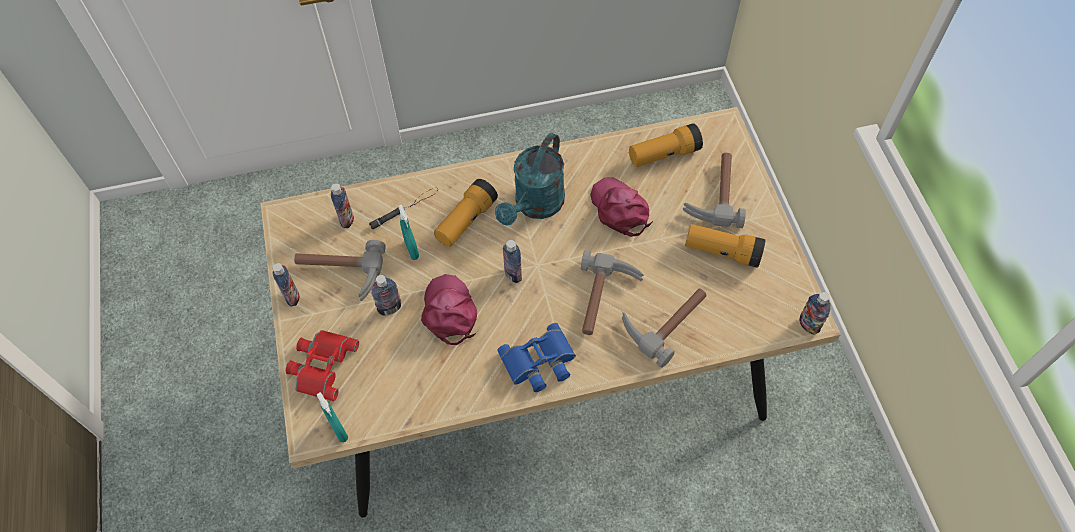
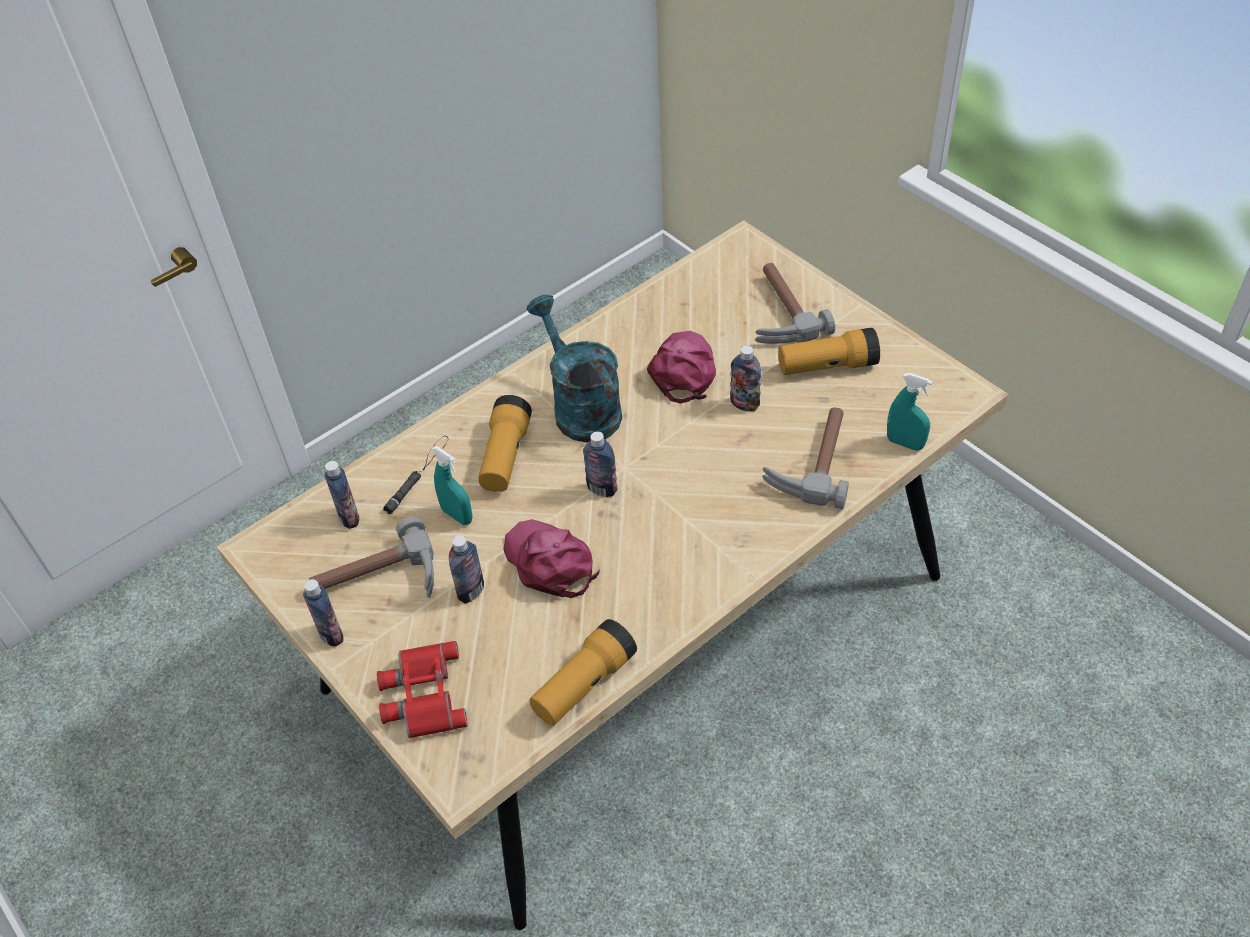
camera: 25 degrees left, 10 degrees down
(339, 430) = (494, 758): turquoise spray bottle -> turquoise spray bottle (905, 443)
(535, 206) = (580, 407): turquoise watering can -> turquoise watering can turned 150 degrees clockwise
(539, 363) = (697, 568): blue binoculars -> none
(606, 300) = (730, 469): hammer -> none
(620, 209) = (683, 370): pink cap -> pink cap turned 60 degrees clockwise
(664, 154) = (695, 296): flashlight -> flashlight (584, 684)
(808, 325) = (969, 399): bottle -> bottle (744, 404)

